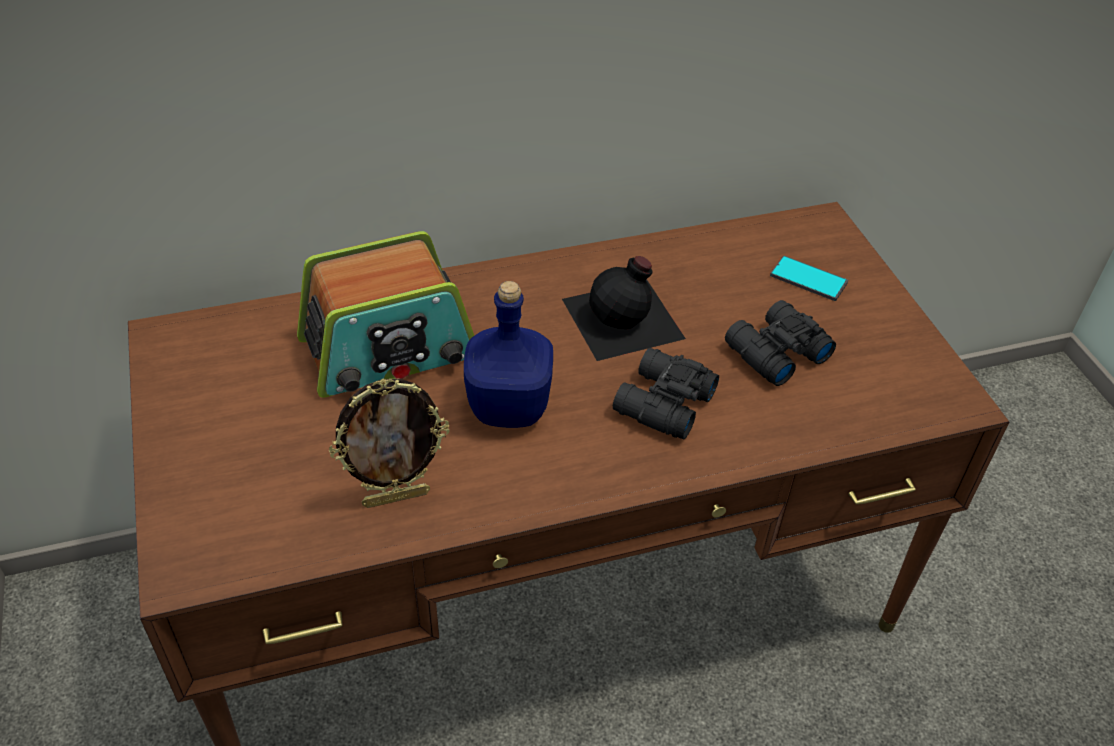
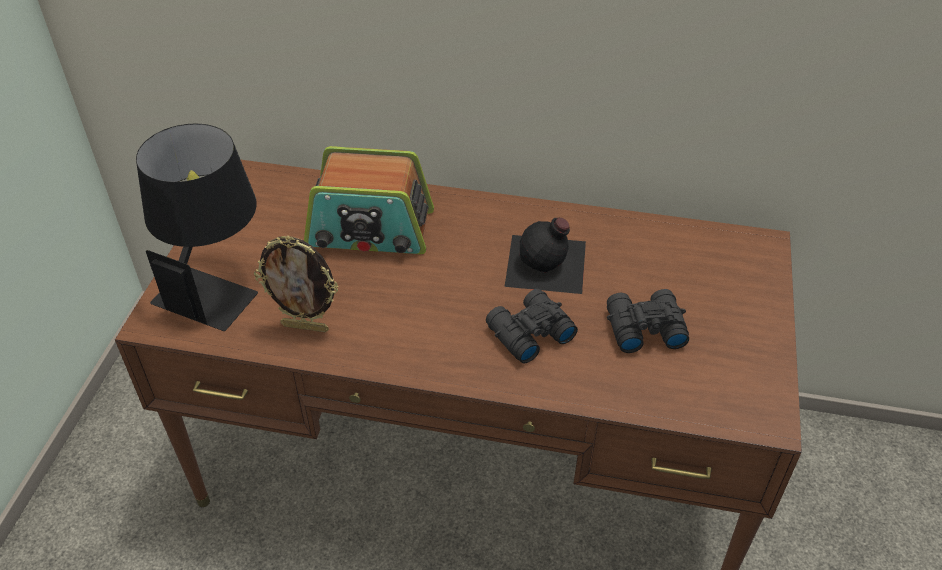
camera: 30 degrees right, 0 degrees up
(234, 489) = (215, 284): none -> black table lamp
(509, 409) = (419, 297): blue bottle -> none
(808, 279) = (715, 283): phone -> none

